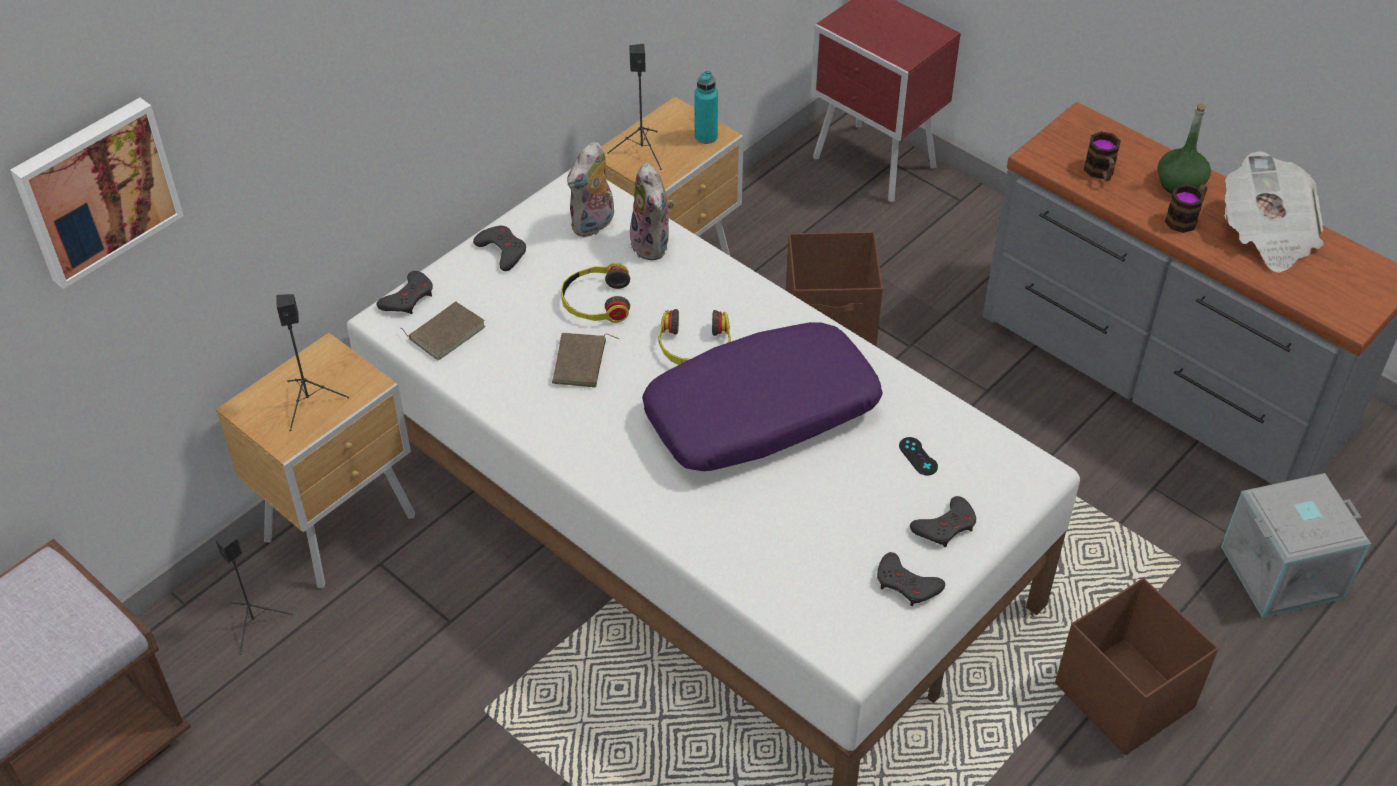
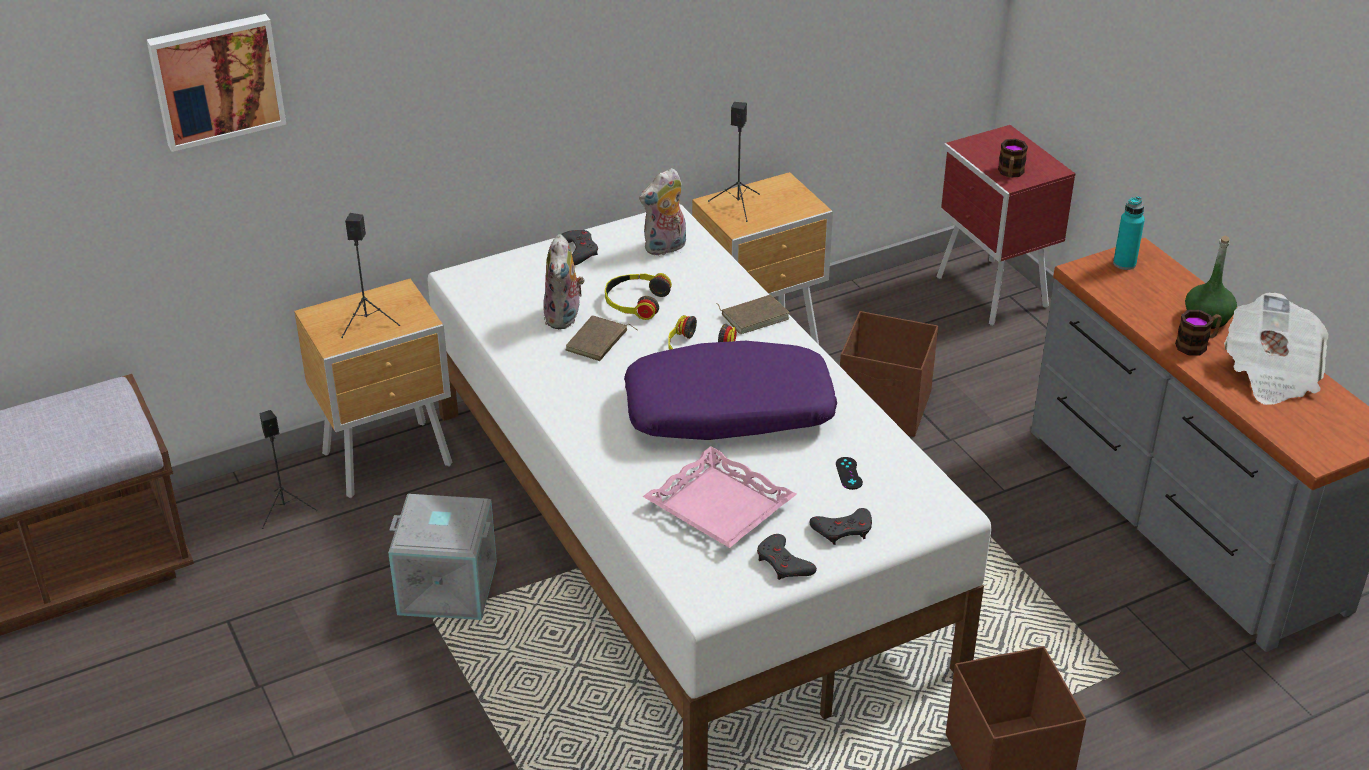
camera: 20 degrees right, 10 degrees down
(408, 298) = (484, 267): grey game controller -> none
(446, 332) = (500, 297): brown book -> brown book (754, 316)
(653, 245) = (707, 272): plush toy -> plush toy (564, 317)
(706, 136) = (799, 206): turquoise bottle -> turquoise bottle (1124, 263)
(808, 535) = (718, 507): none -> pink tray
(1101, 173) = (1135, 295): mug -> mug (1010, 173)
(1281, 570) = (1219, 703): grey storage box -> grey storage box (448, 586)

